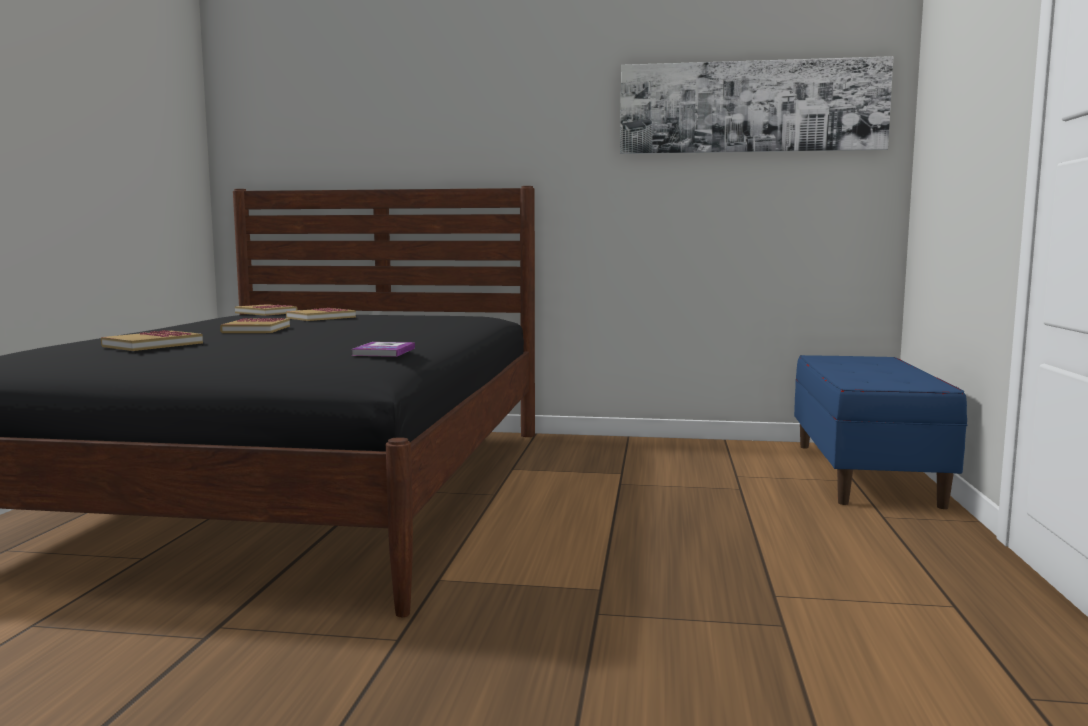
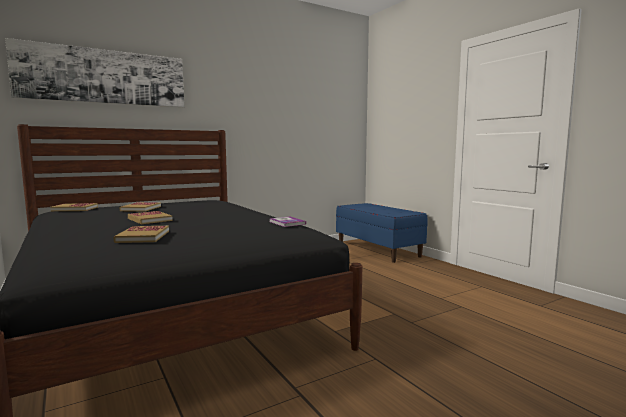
camera: 40 degrees left, 0 degrees up
(751, 107) = (314, 99): picture -> picture (104, 76)

